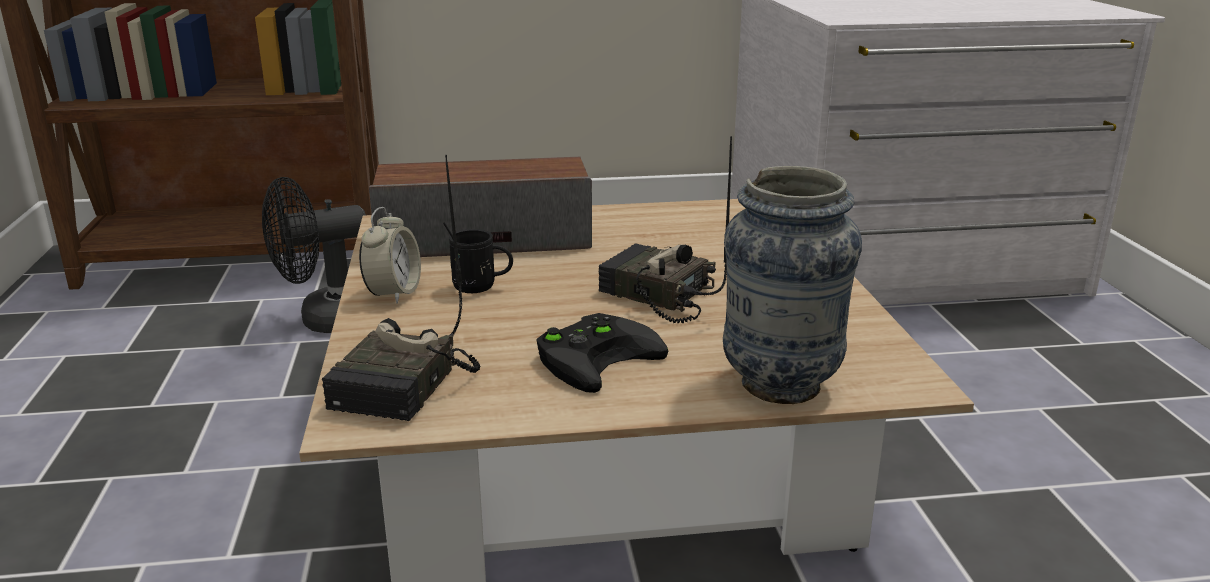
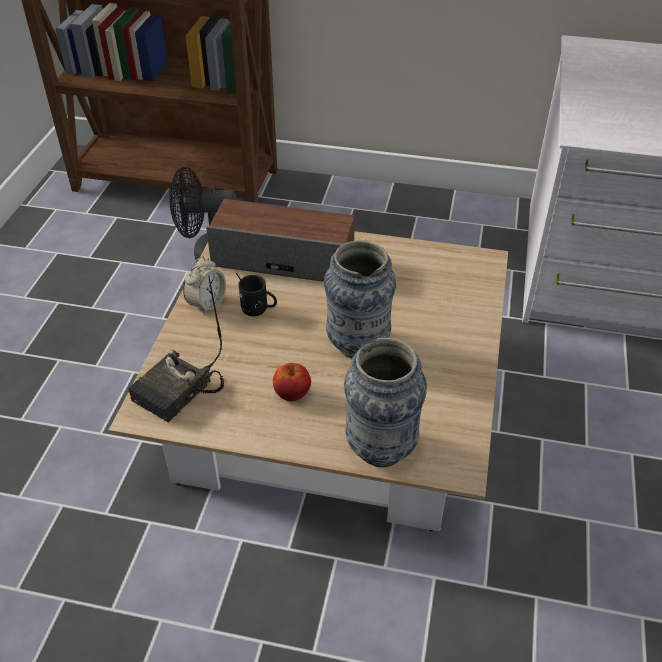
camera: 20 degrees right, 20 degrees up
(597, 356) = (292, 394): black game controller -> apple
(656, 296) = (358, 345): radio -> vase

